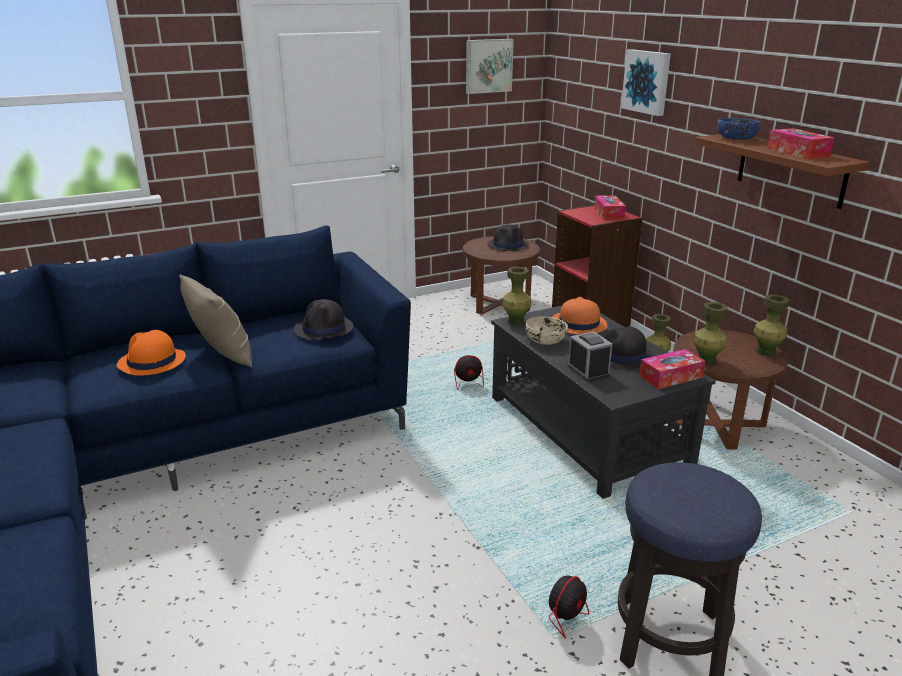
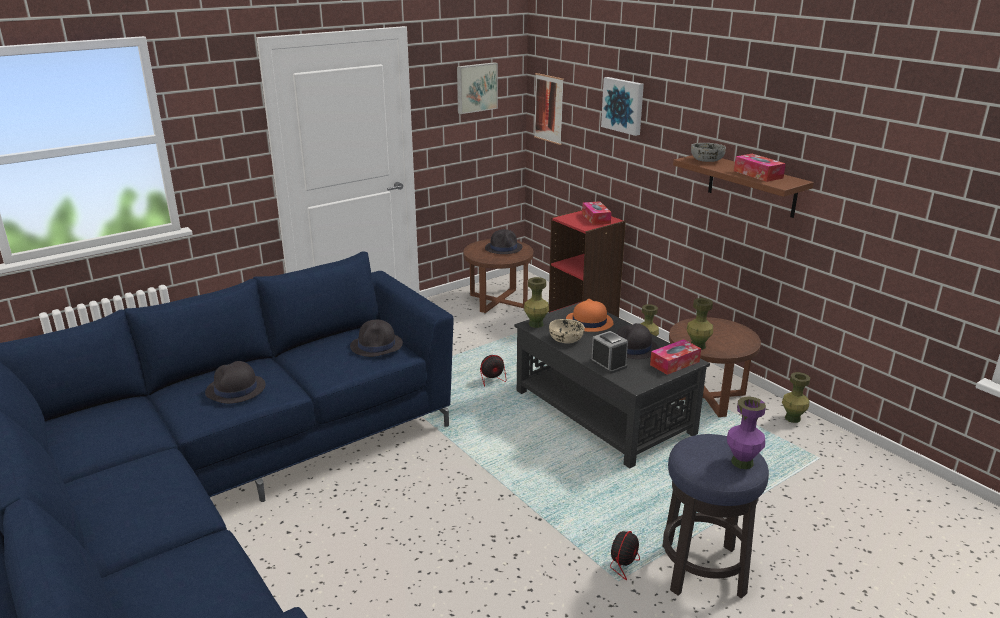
camera: 10 degrees left, 0 degrees up
(151, 362) = (235, 390): orange hat -> black hat
(222, 355) = (294, 377): beige pillow -> none
(568, 92) = (548, 108): none -> picture
(724, 504) = (742, 462): none -> purple vase
(737, 138) = (707, 160): blue bowl -> grey bowl
(766, 352) = (742, 334): green vase -> green vase (792, 418)

